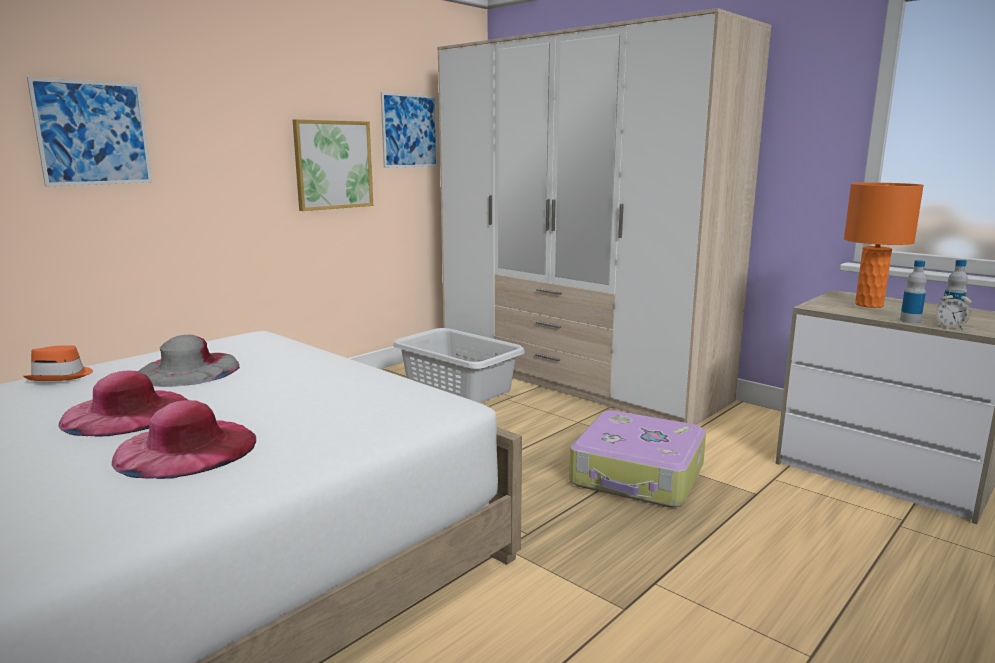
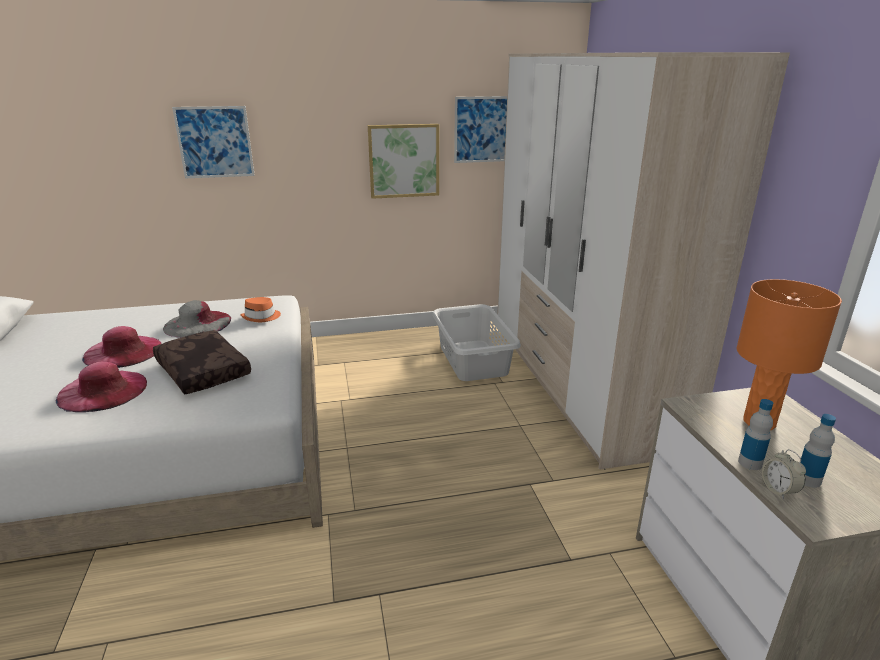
camera: 35 degrees right, 10 degrees up
(61, 376) = (143, 311): orange hat -> orange hat (261, 317)
(299, 401) = (201, 371): none -> brown pillow
(638, 475) = (496, 496): suitcase -> none

